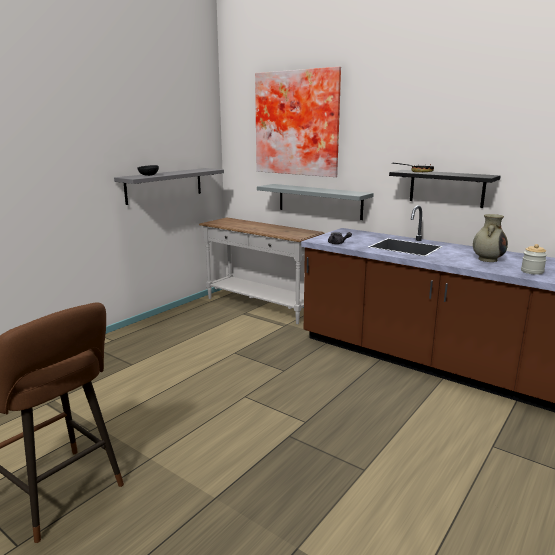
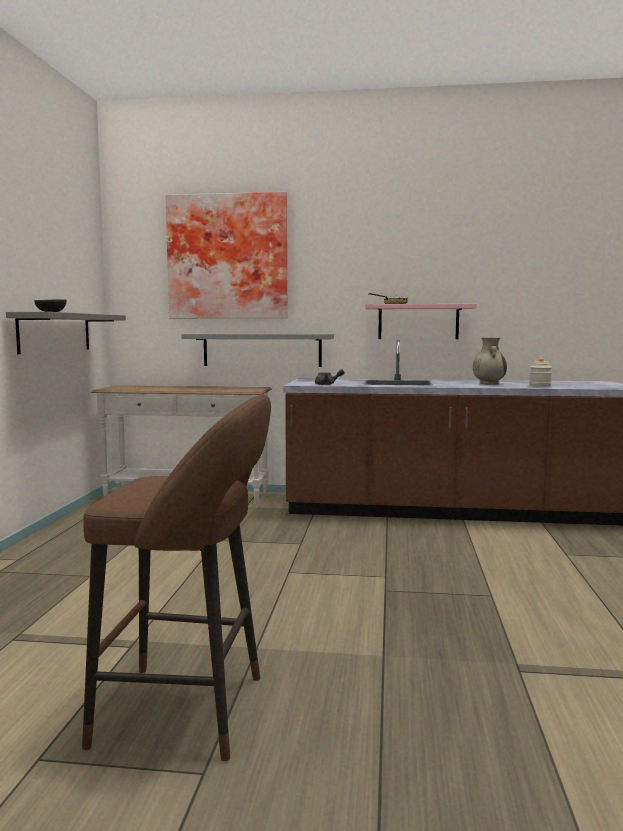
camera: 30 degrees left, 10 degrees down
(446, 188) = (418, 322): black shelf -> pink shelf

